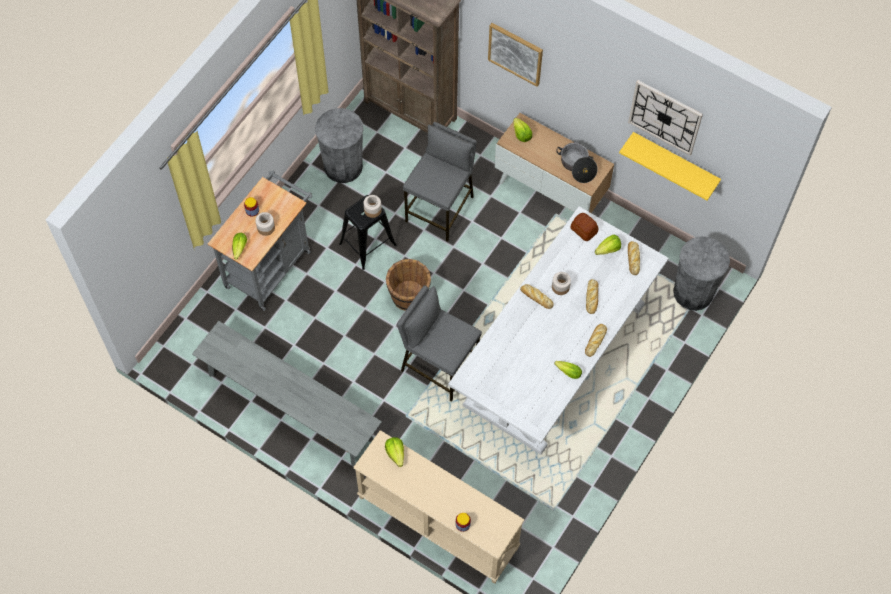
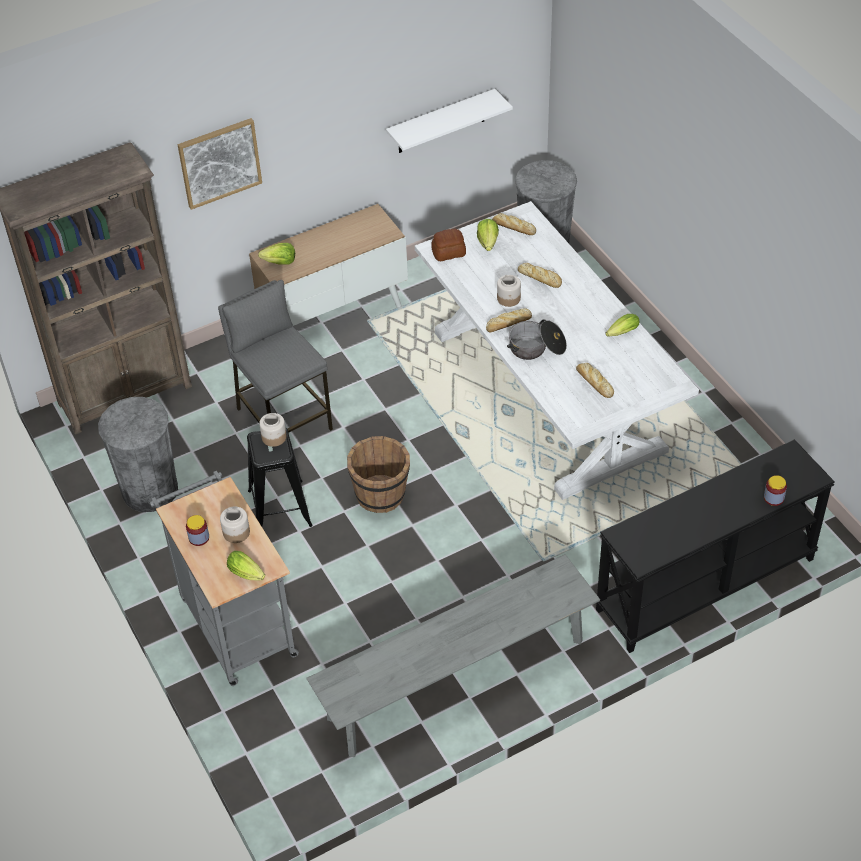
camera: 60 degrees left, 15 degrees down
(396, 453) = (642, 527): lettuce -> none
(437, 523) = (705, 585): beige console table -> black console table
(439, 366) = (496, 502): grey stool -> none
(577, 166) = (358, 233): cooking pot -> cooking pot (536, 348)
(596, 340) = (596, 295): bread -> bread (594, 382)
(665, 117) = (415, 64): wall clock -> none
(675, 162) = (441, 122): yellow shelf -> white shelf

